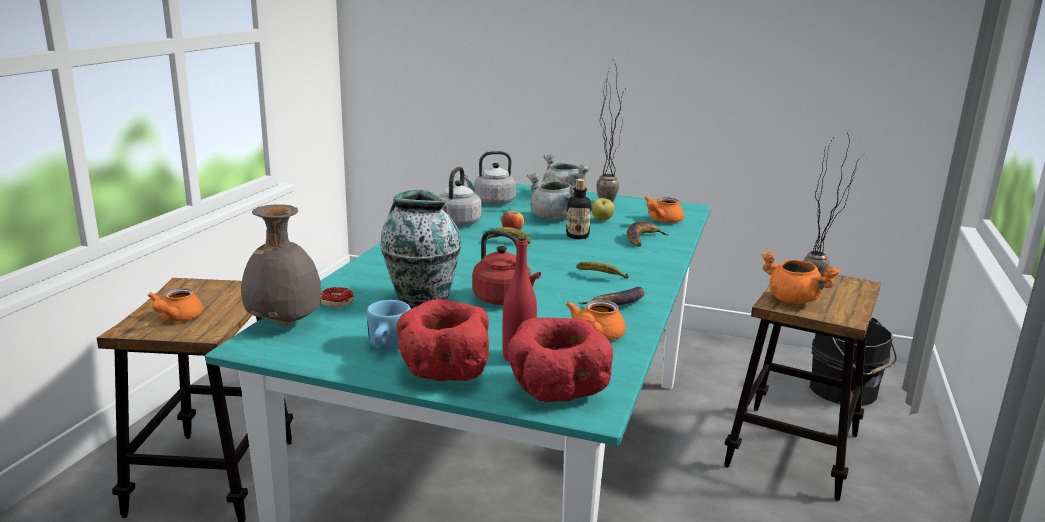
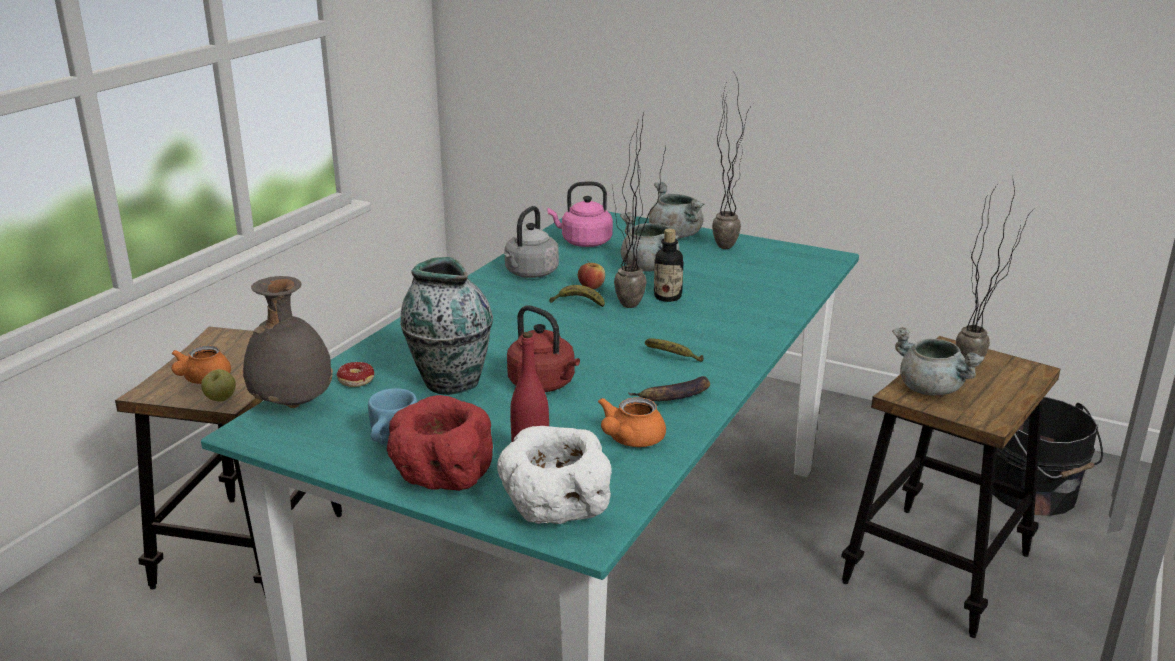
camera: 10 degrees right, 5 degrees up
(492, 202) = (583, 242): grey kettle -> pink kettle
(555, 245) = (635, 309): none -> potted plant
(557, 393) = (555, 511): red bowl -> white bowl
(602, 220) = (708, 273): apple -> apple (221, 399)
(643, 239) = (747, 303): banana -> none
(662, 220) = (784, 276): orange teapot -> none
(794, 300) = (931, 389): orange cooking pot -> grey cooking pot

